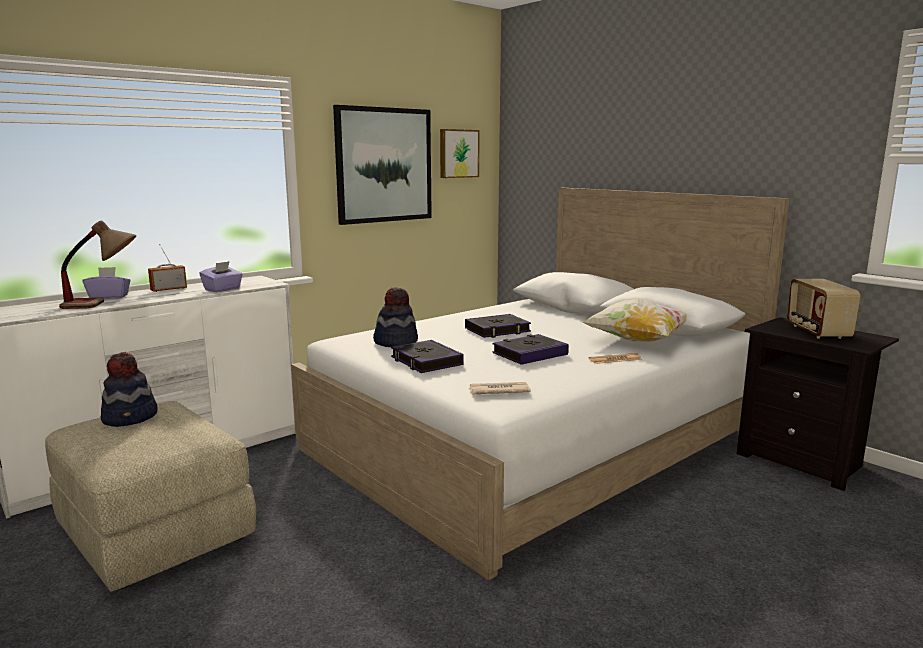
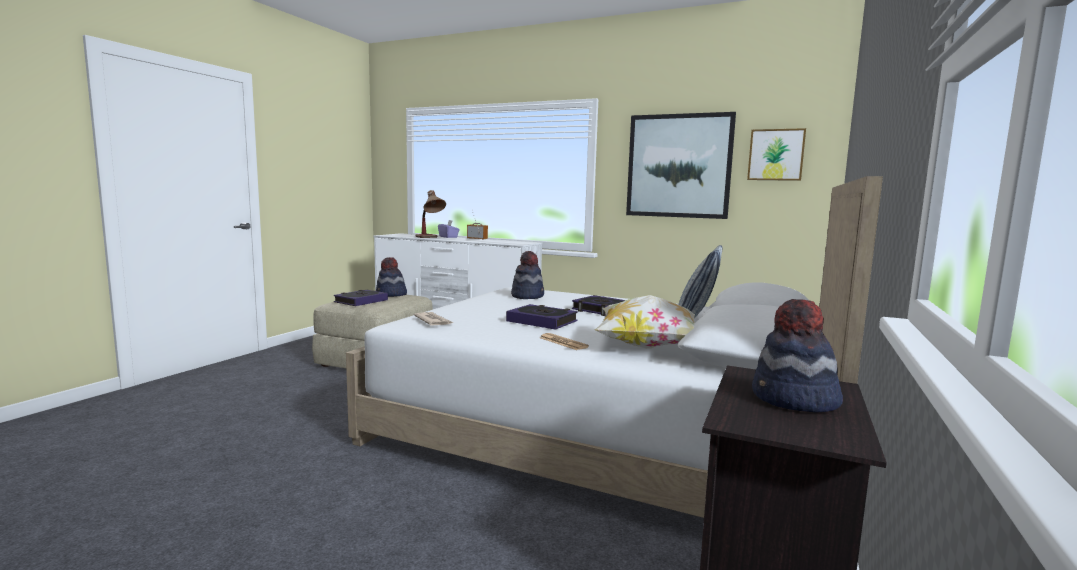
camera: 65 degrees right, 5 degrees down
(223, 289) = (489, 242): purple tissue box -> none
(426, 361) = (487, 304): book -> book (361, 301)
(561, 316) = (696, 321): none -> pillow
(816, 332) = (794, 400): radio -> hat

